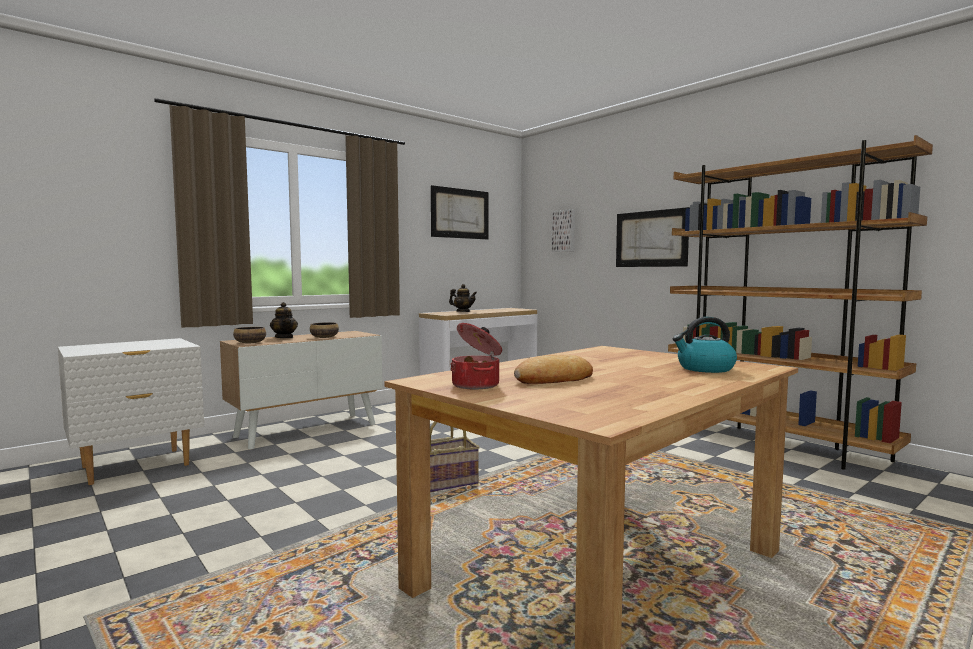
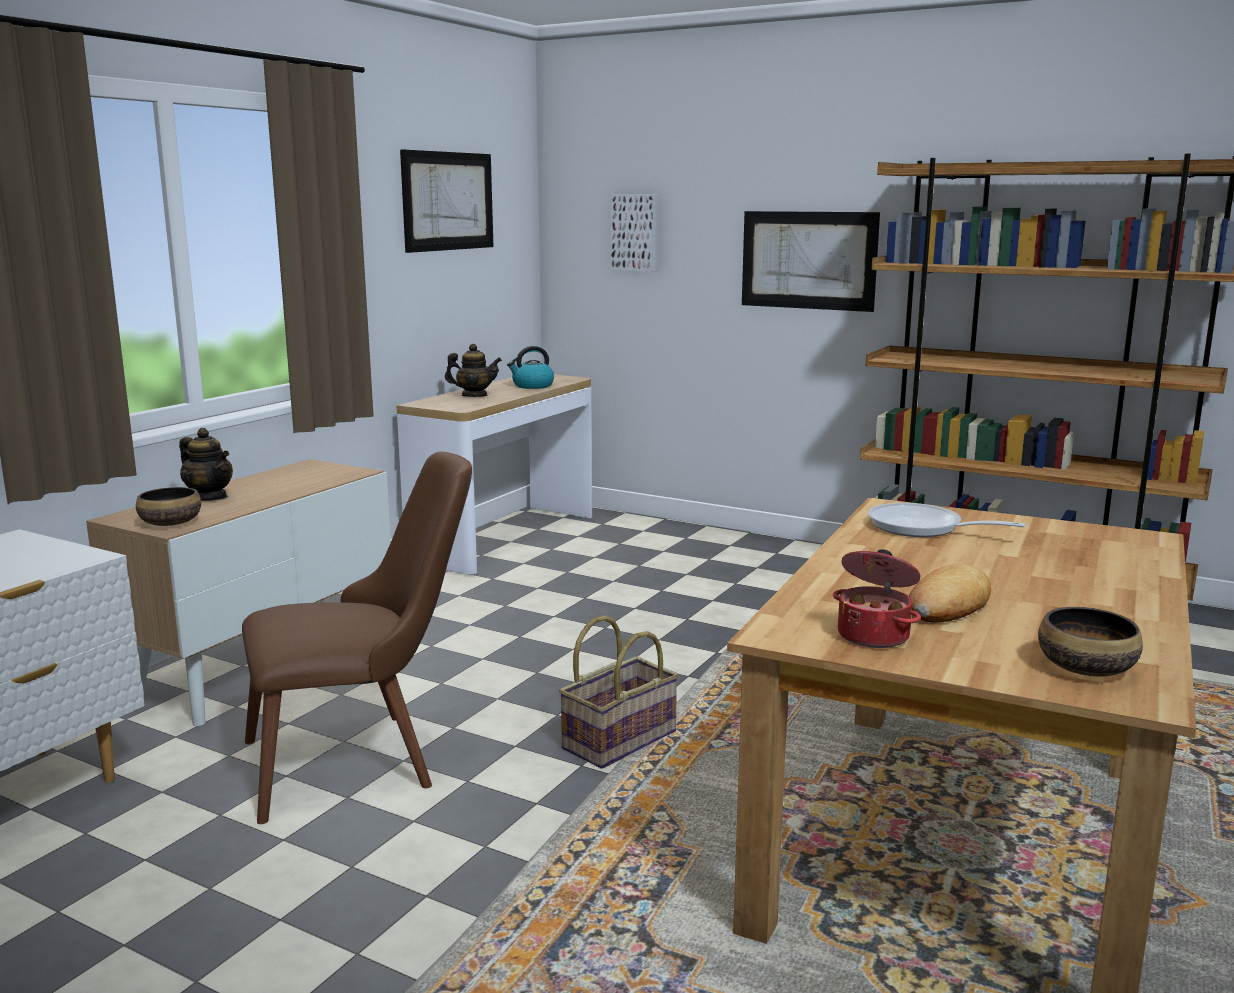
camera: 20 degrees left, 10 degrees up
(305, 472) = (364, 758): none -> brown chair
(324, 337) = (291, 489): bowl -> bowl (1086, 667)
(609, 355) = (922, 528): none -> frying pan
(705, 369) = (1087, 551): kettle -> kettle (532, 386)

